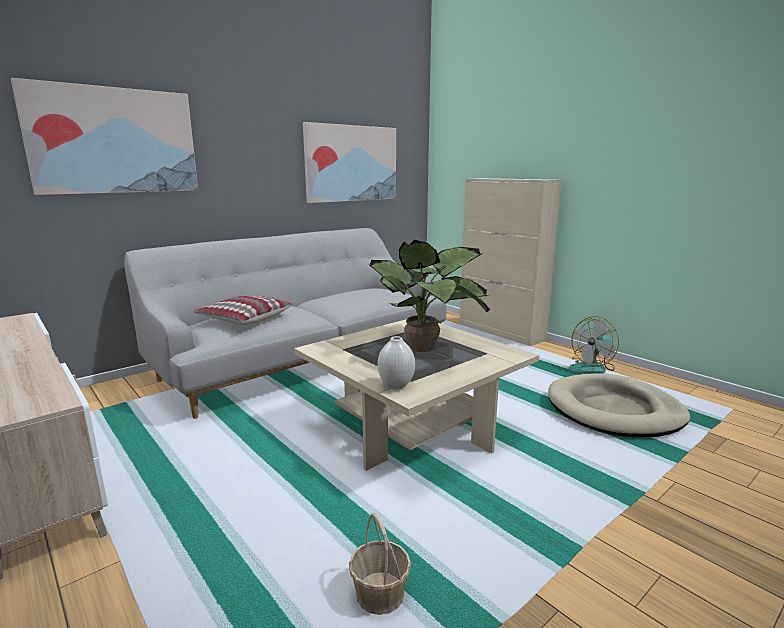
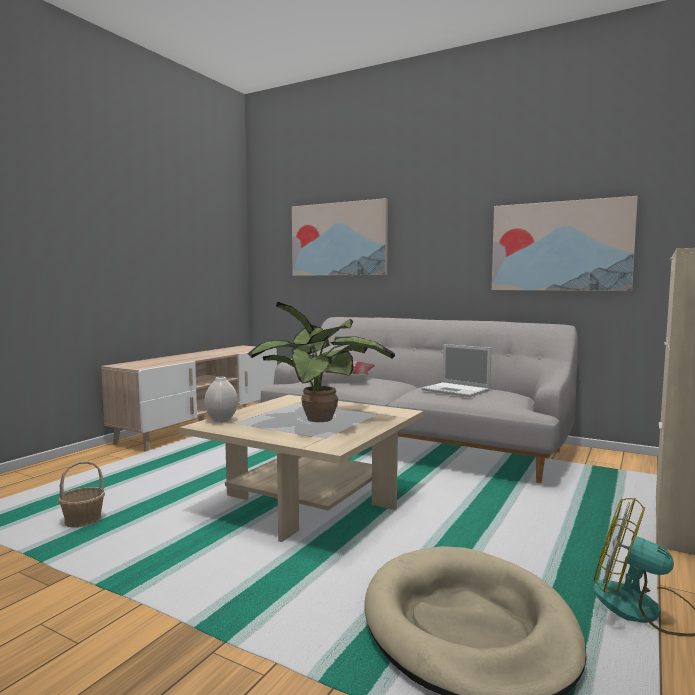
camera: 70 degrees right, 10 degrees down
(360, 297) = (457, 390): none -> laptop

